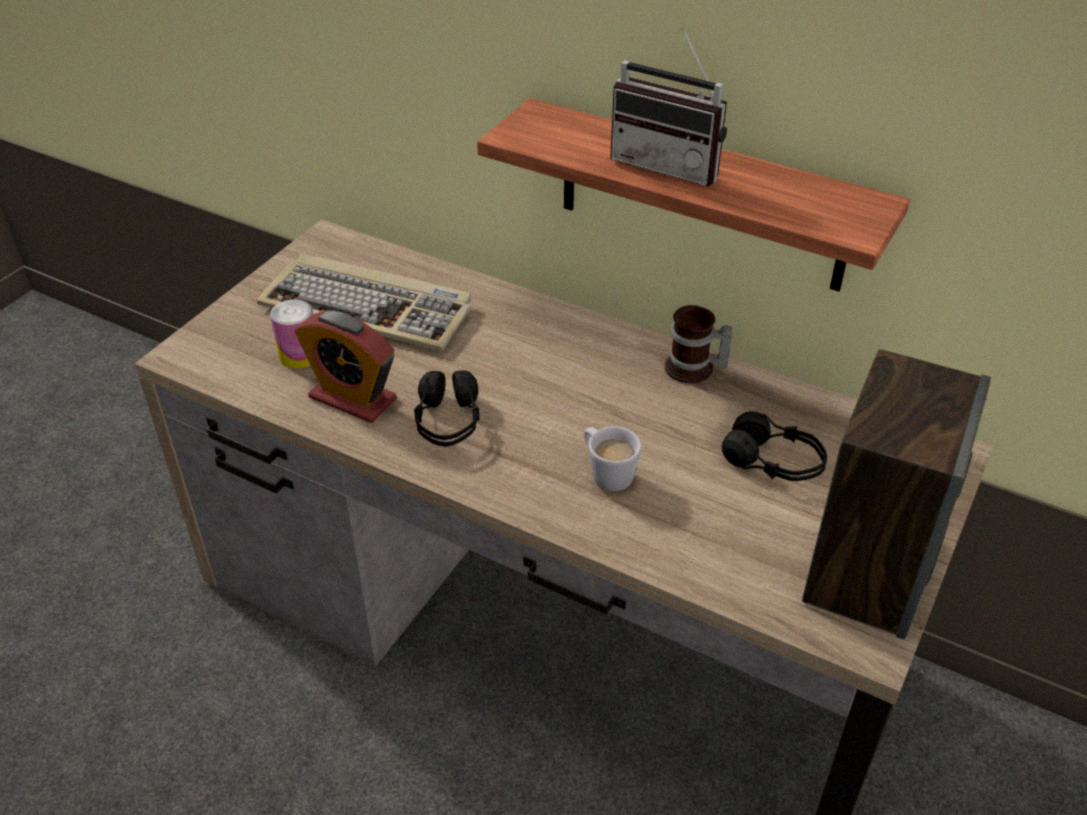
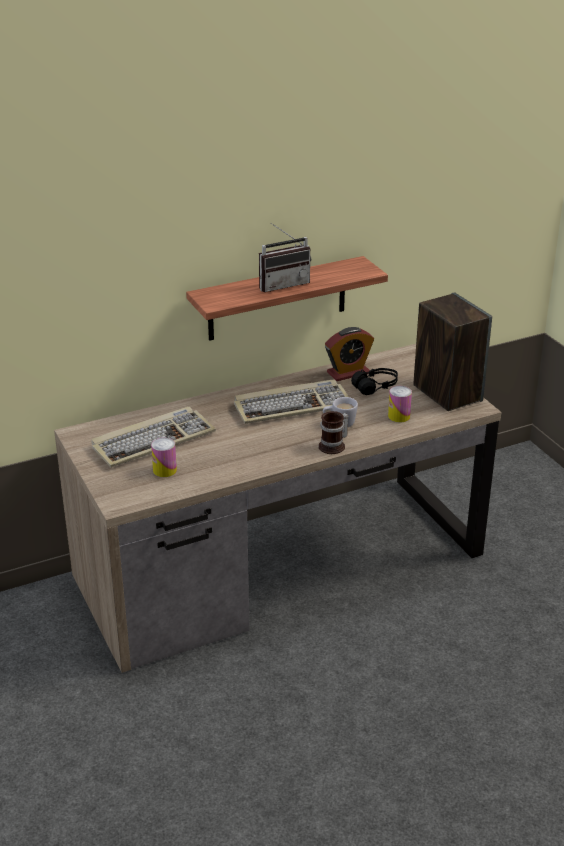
camera: 55 degrees left, 10 degrees down
(352, 398) = (216, 466): alarm clock -> alarm clock (348, 373)
(448, 422) = (263, 447): black headphones -> none
(604, 394) = (292, 405): none -> keyboard
(693, 370) = (303, 380): mug -> mug (334, 446)
(710, 539) = (399, 416): none -> can

